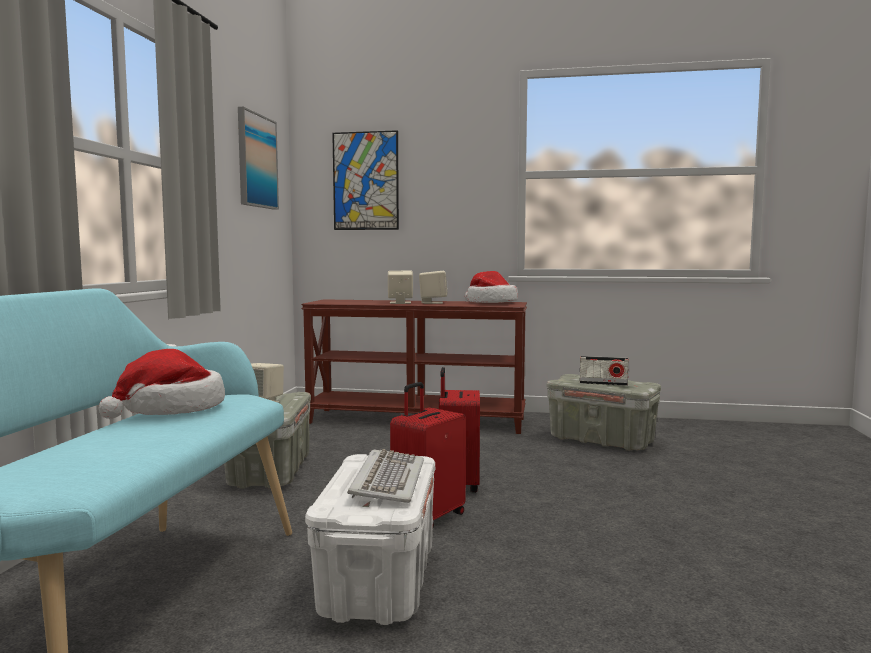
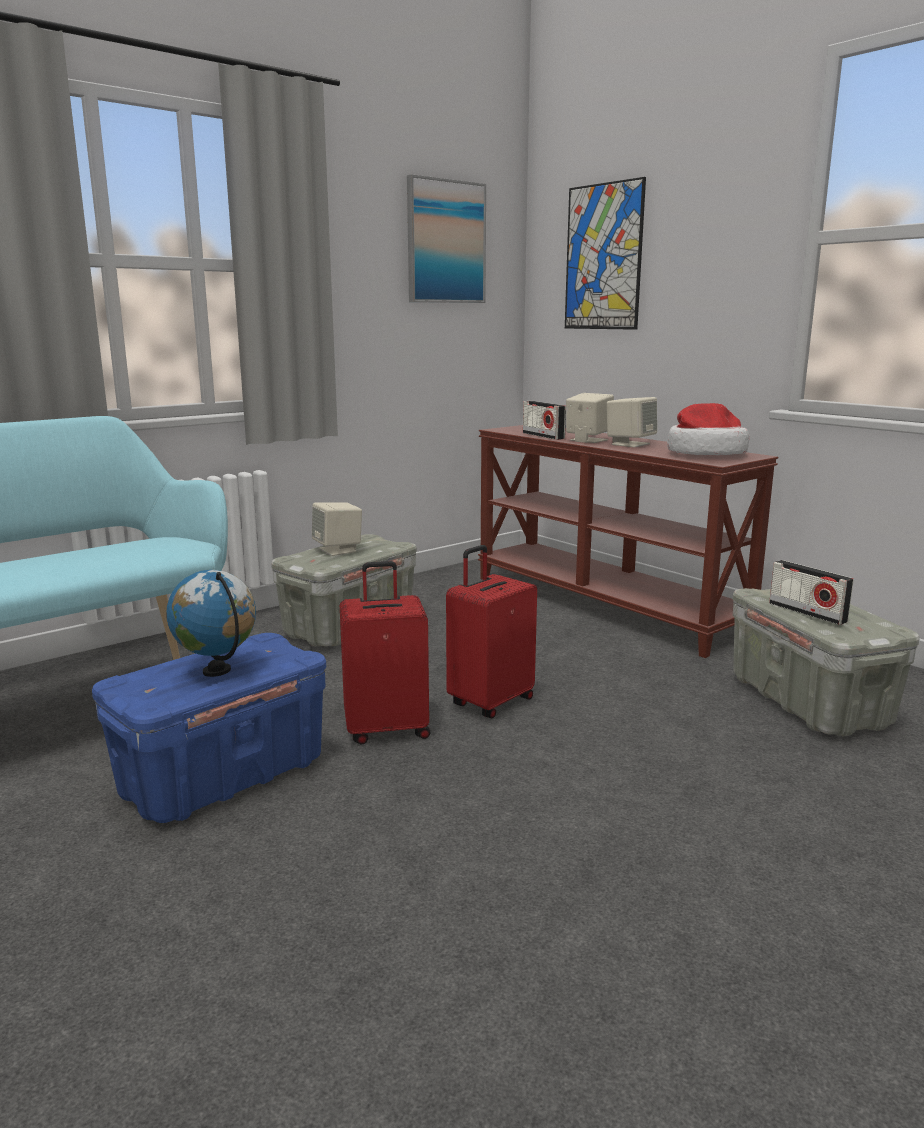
camera: 40 degrees right, 10 degrees up
(171, 409) = (109, 547): hat -> none
(362, 303) = (543, 436): none -> radio
(377, 581) = (224, 776): white storage box -> blue storage box
(387, 480) = (217, 671): keyboard -> globe

